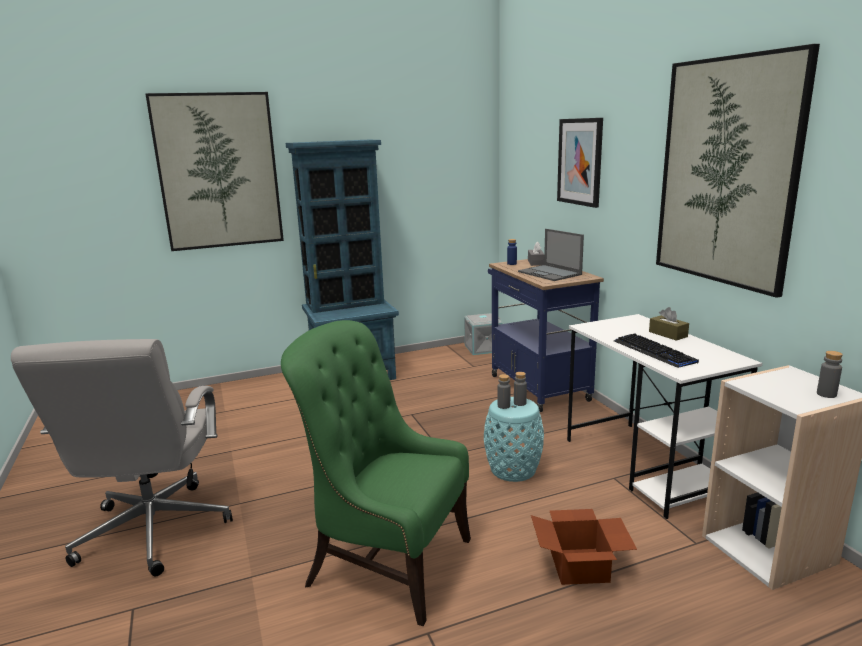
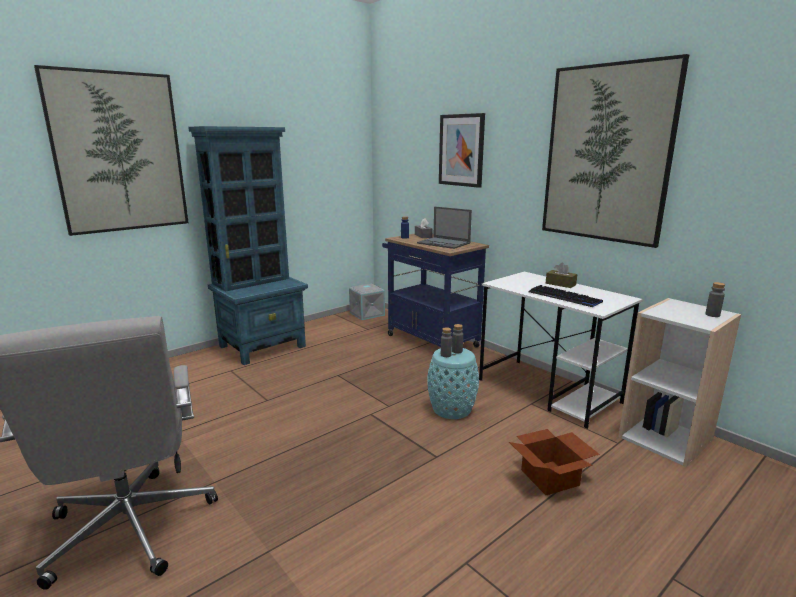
camera: 20 degrees left, 0 degrees up
(387, 562) = (393, 508): green chair -> none

